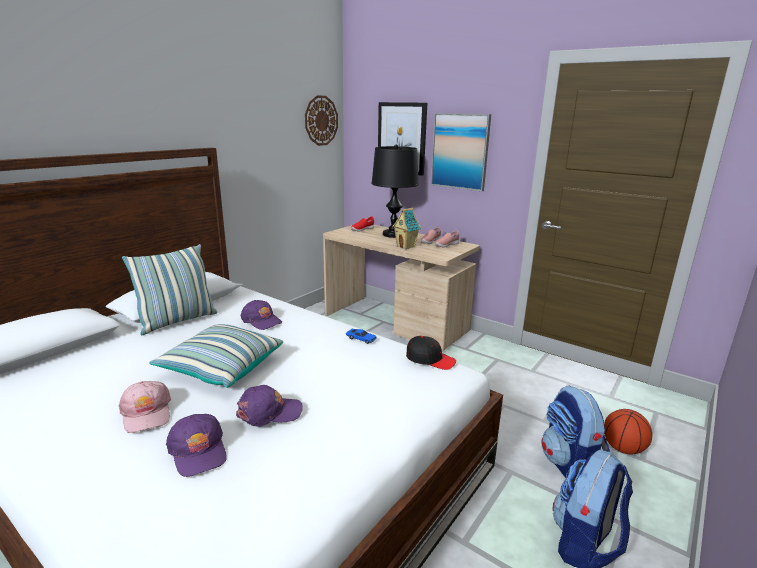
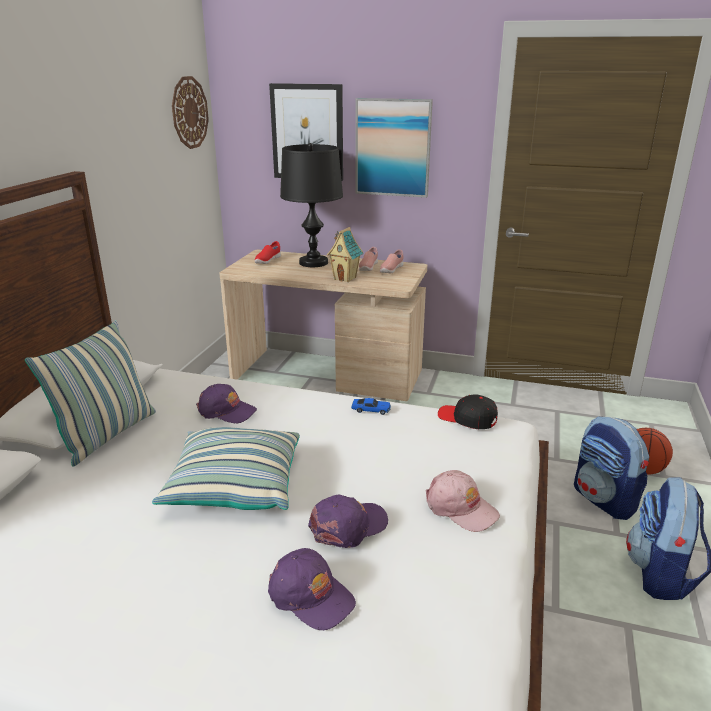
camera: 20 degrees left, 5 degrees up
(147, 413) = (194, 569): pink cap -> pink cap (460, 508)
(430, 359) = (467, 419): black cap -> black cap turned 150 degrees counterclockwise

